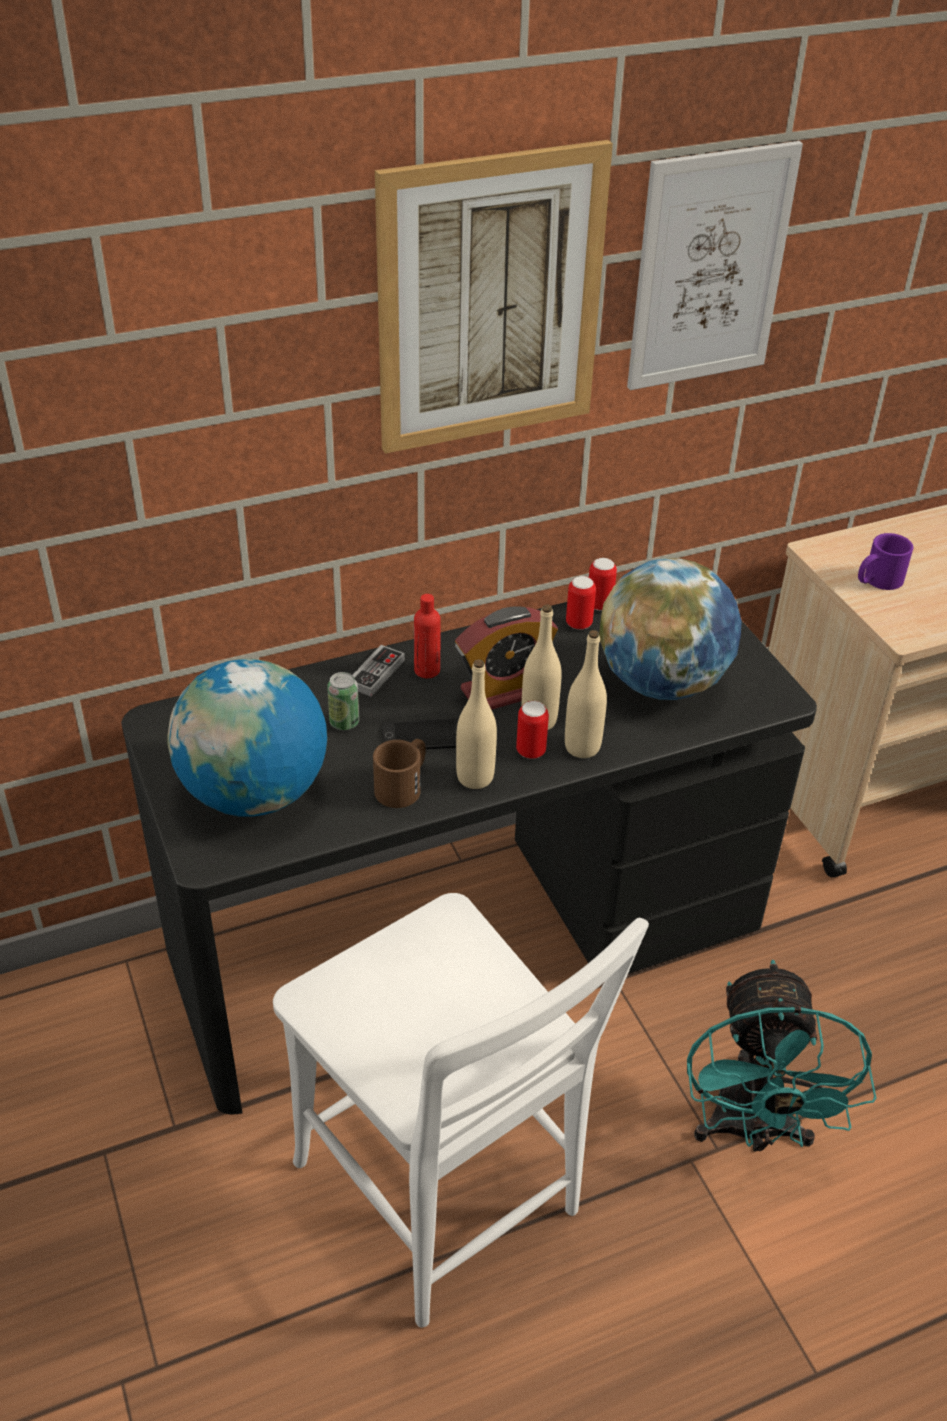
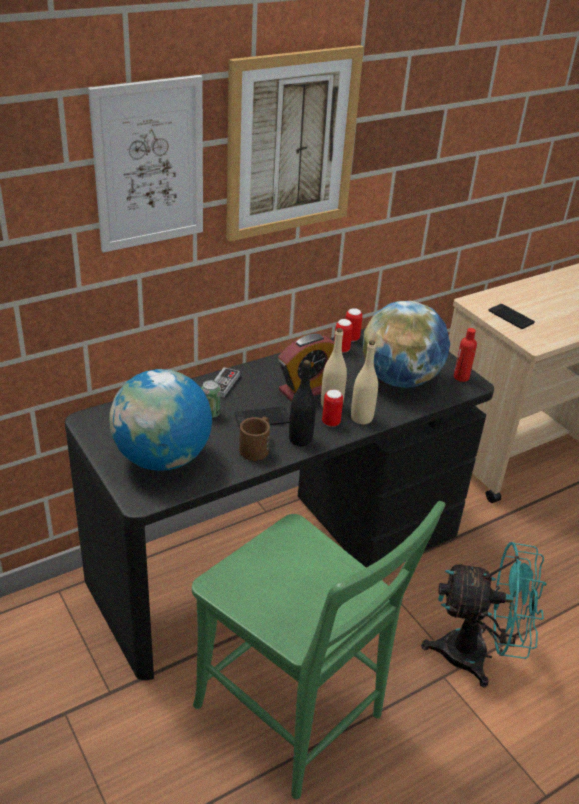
camera: 10 degrees left, 5 degrees down
(427, 670) = (255, 381): red bottle -> red bottle (461, 377)
(445, 1198) = (296, 717): white chair -> green chair
(475, 777) = (300, 439): beige bottle -> black bottle
(709, 268) = (413, 127): picture -> picture (149, 165)
(752, 1131) = (477, 655): turquoise fan -> turquoise fan turned 75 degrees counterclockwise
(877, 581) = (511, 317): purple mug -> phone

